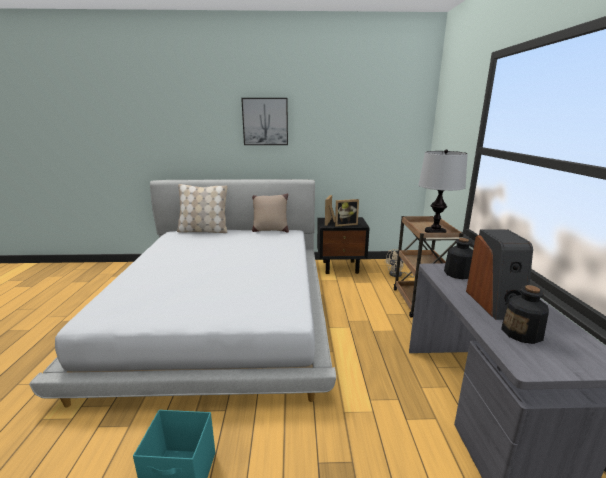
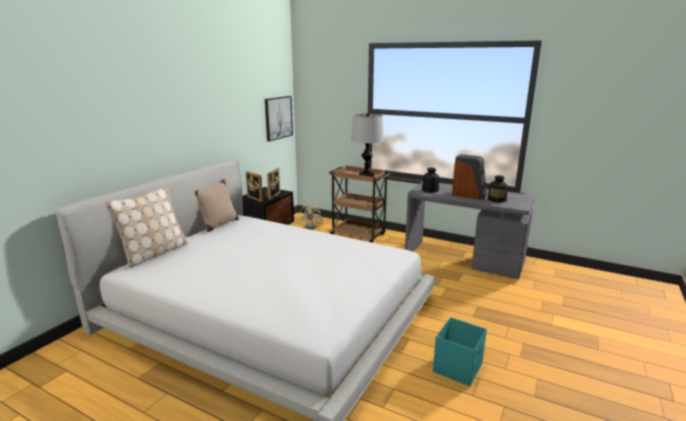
camera: 60 degrees left, 0 degrees up
(265, 121) = (176, 102): picture -> picture (278, 118)

